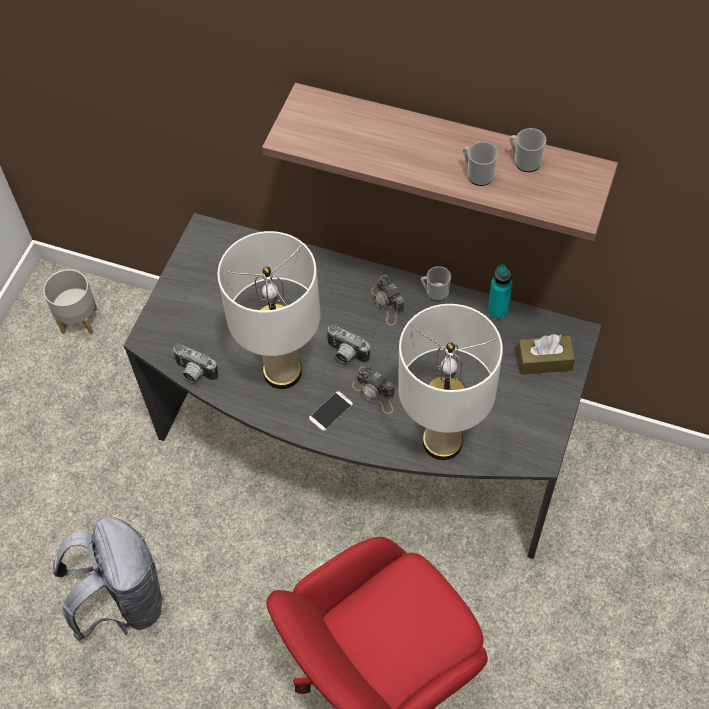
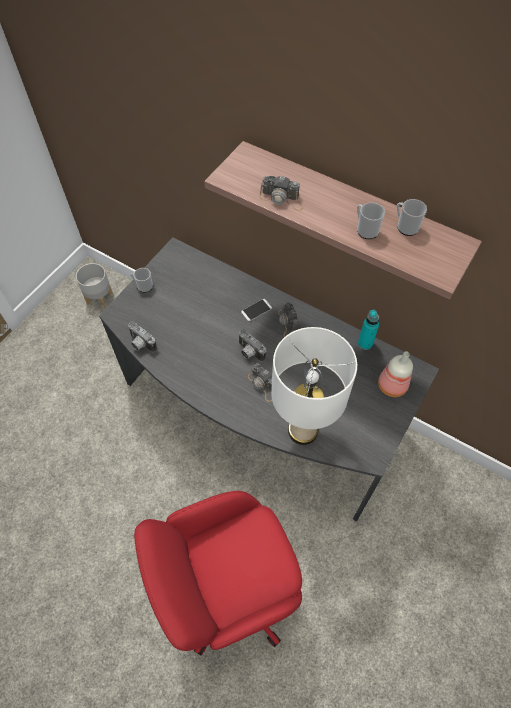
camera: 10 degrees right, 0 degrees up
(124, 600) = (74, 487): grey backpack -> none
(282, 372) = (201, 356): white table lamp -> none
(331, 411) = (228, 391): phone -> phone (256, 310)
(366, 153) = (282, 199): none -> camera
(435, 292) = (323, 321): mug -> mug (143, 286)
(544, 361) = (391, 386): brown tissue box -> bottle

